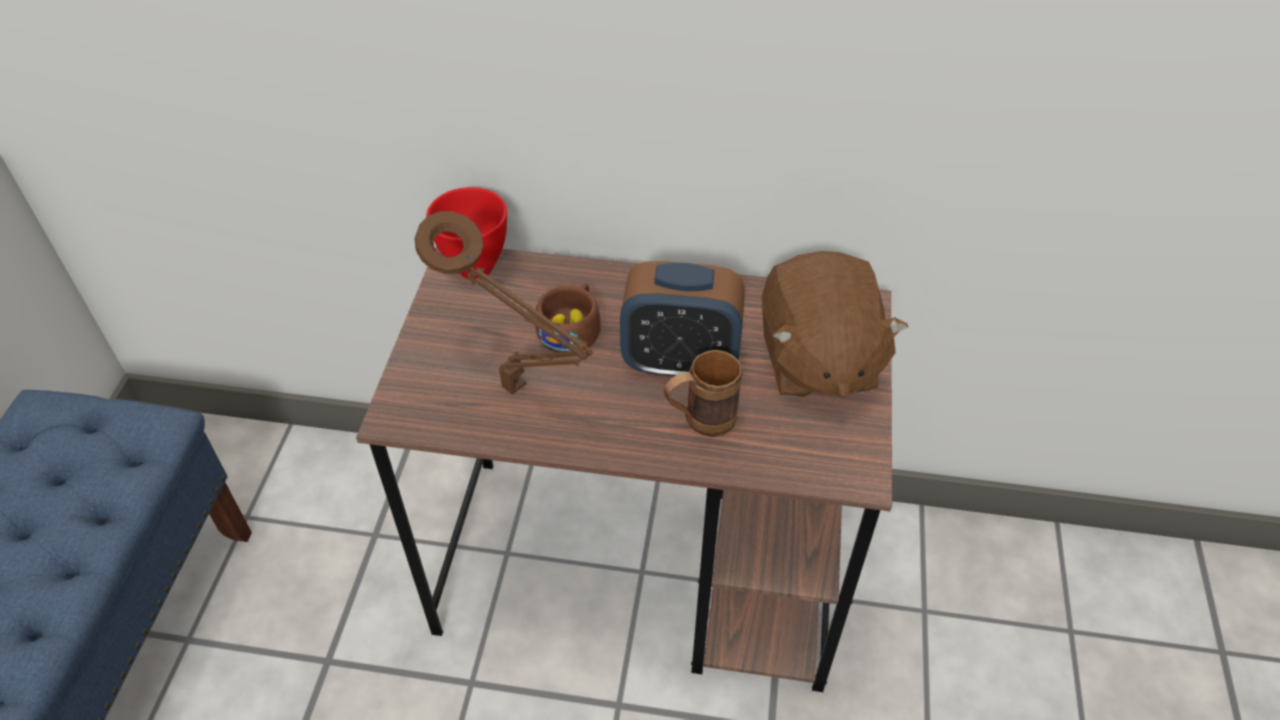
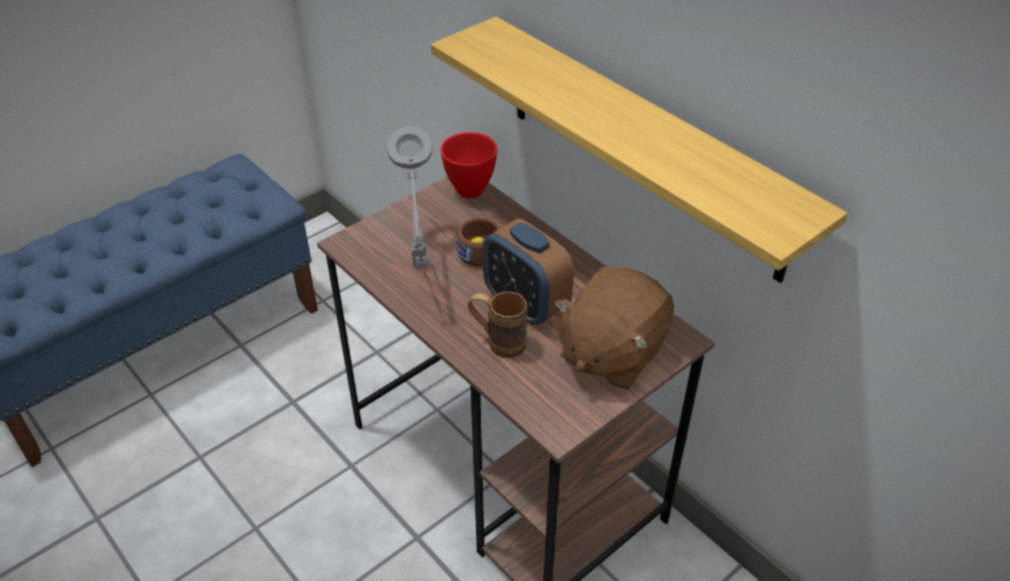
camera: 40 degrees right, 5 degrees down
(519, 391) = (419, 267): brown table lamp -> grey table lamp
(749, 105) = (643, 147): none -> shelf

